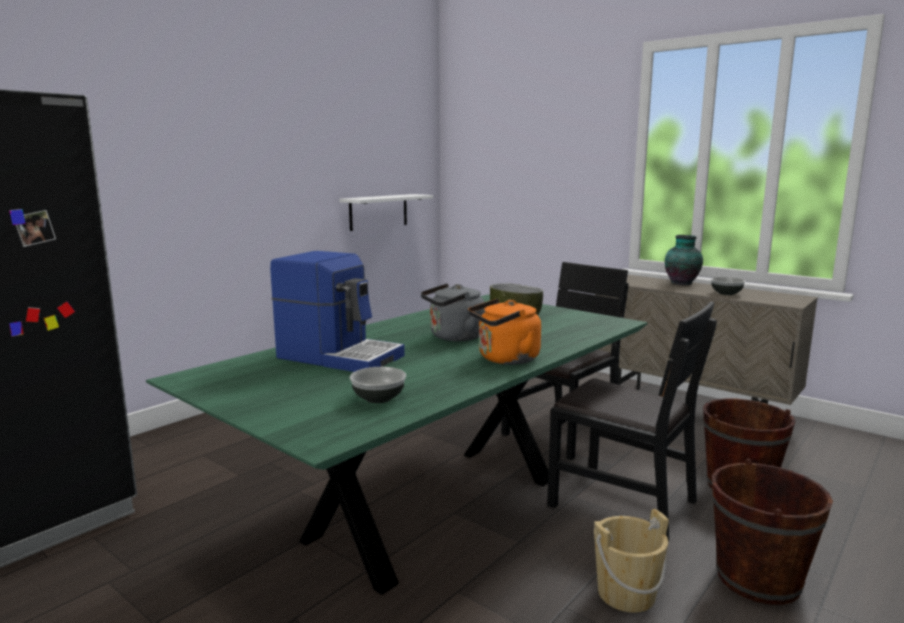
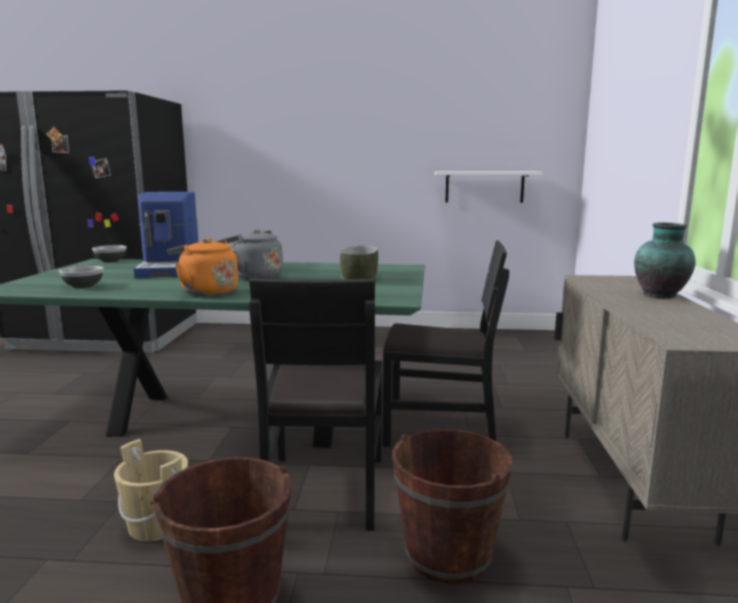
camera: 55 degrees right, 0 degrees up
(727, 293) = (655, 313): bowl -> bowl (110, 261)

